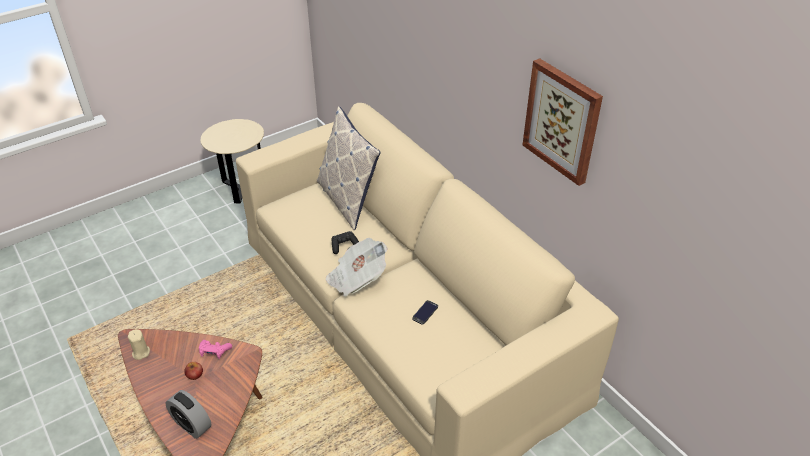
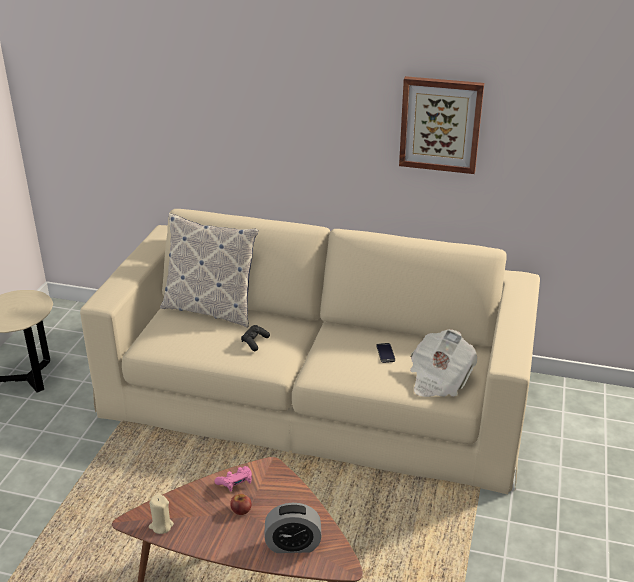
camera: 40 degrees left, 10 degrees down
(357, 278) = (296, 360): newspaper -> newspaper (439, 379)

